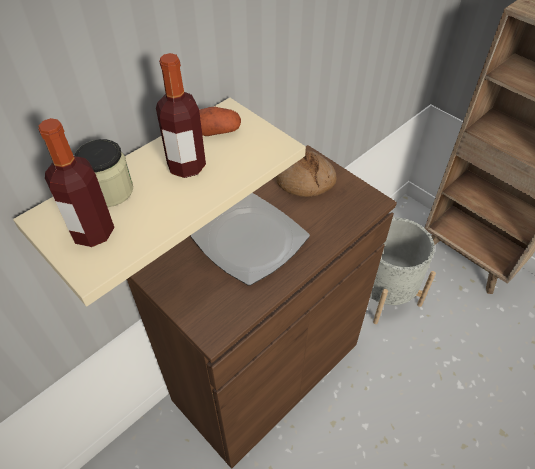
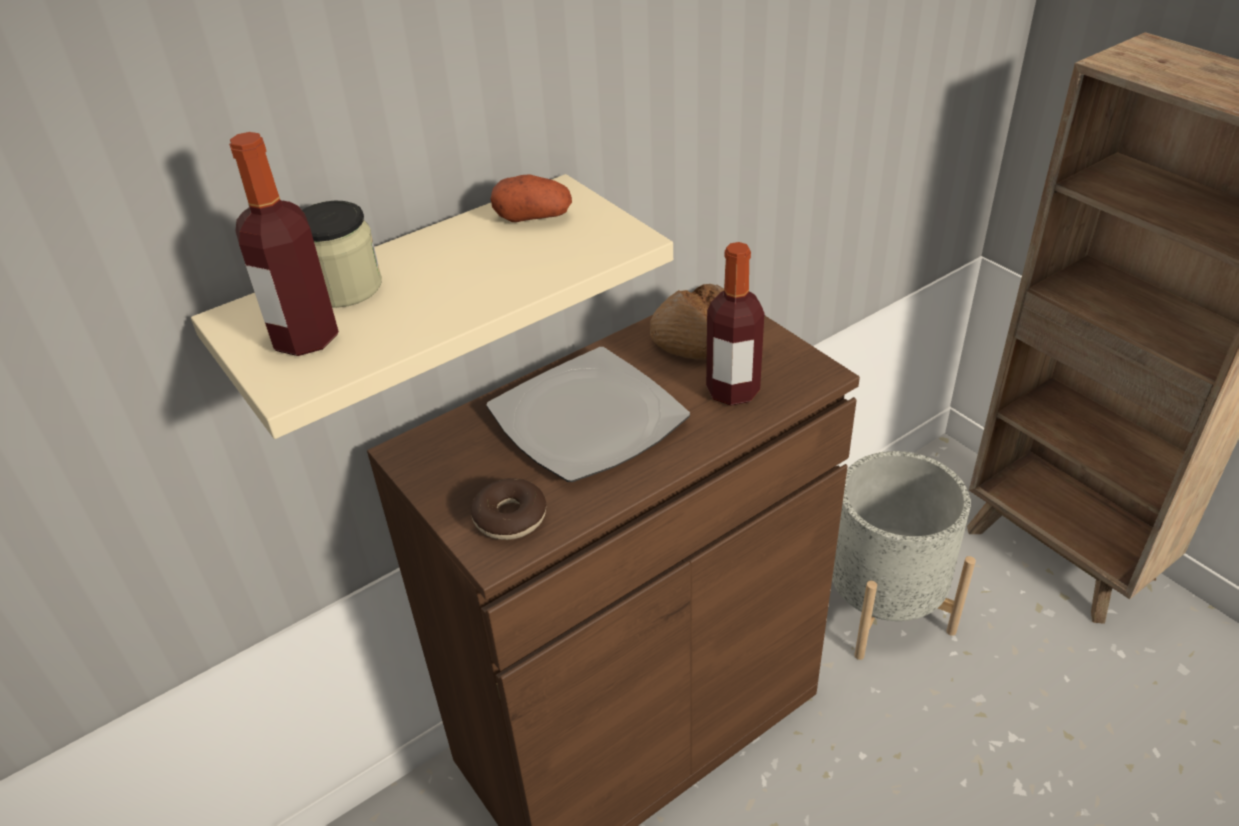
camera: 10 degrees right, 10 degrees down
(186, 166) = (472, 260): bottle -> bottle (732, 391)
(217, 310) = (510, 518): none -> donut

